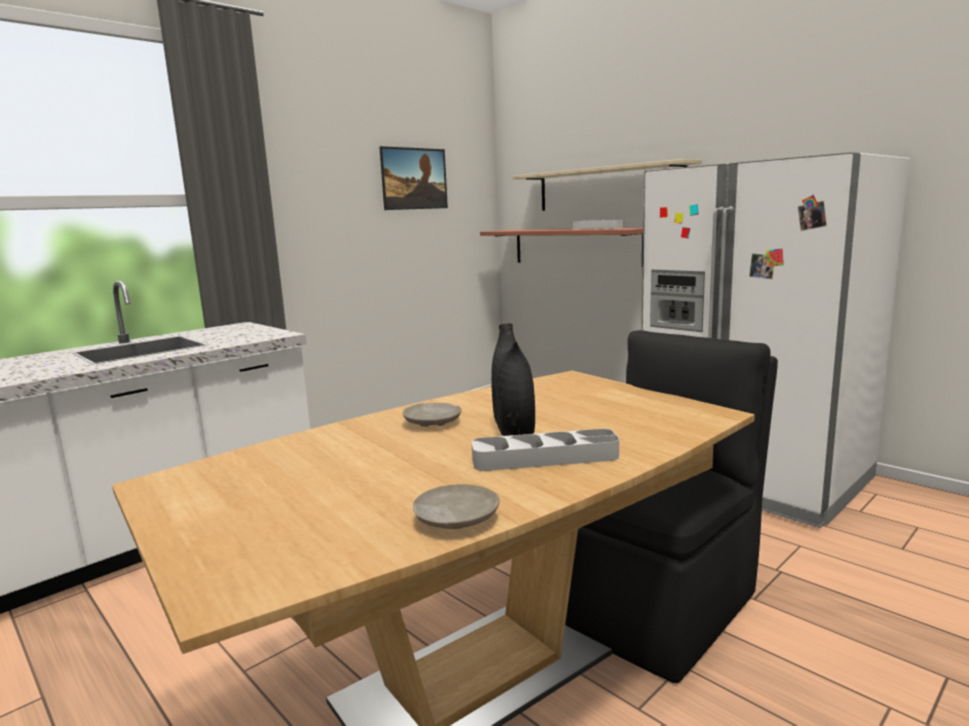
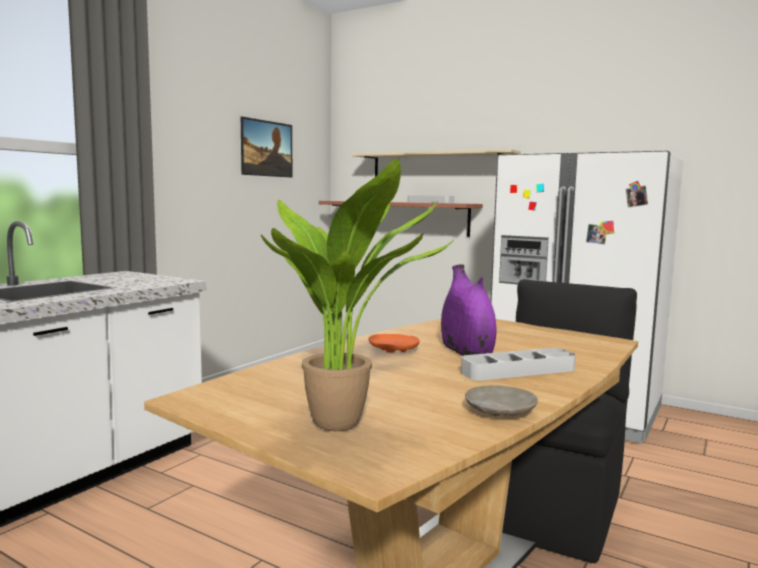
camera: 15 degrees left, 5 degrees down
(266, 527) = (345, 424): none -> potted plant
(433, 422) = (394, 350): beige plate -> orange plate
(513, 427) = (466, 351): black vase -> purple vase

